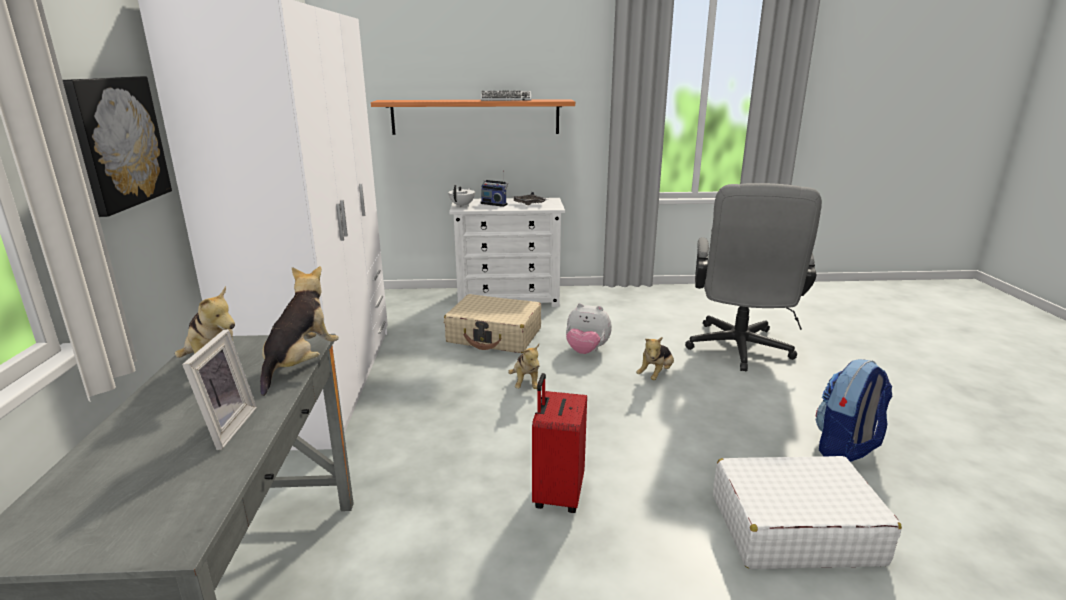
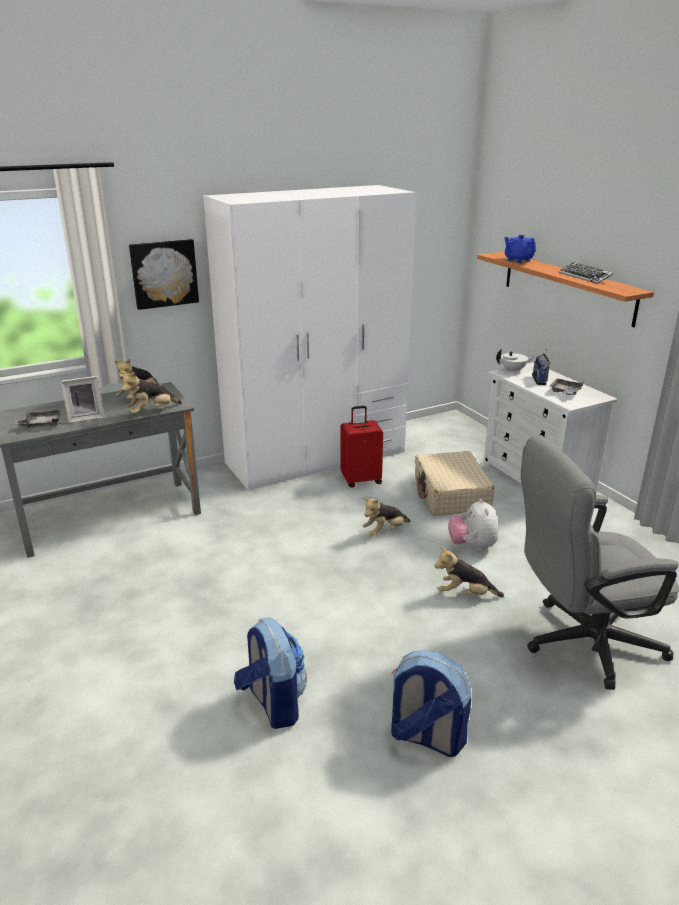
camera: 65 degrees right, 5 degrees up
(170, 486) = (41, 424): none -> grey tray
(301, 364) = (151, 412): plush toy -> plush toy turned 150 degrees clockwise
(419, 100) = (518, 260): none -> blue teapot
(557, 494) = (250, 581): red suitcase -> red suitcase (361, 480)
(793, 528) = (273, 704): white suitcase -> backpack

